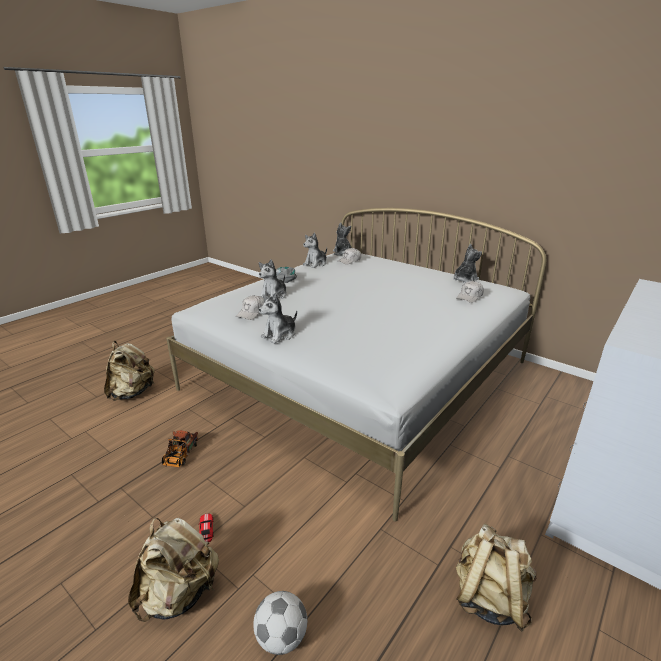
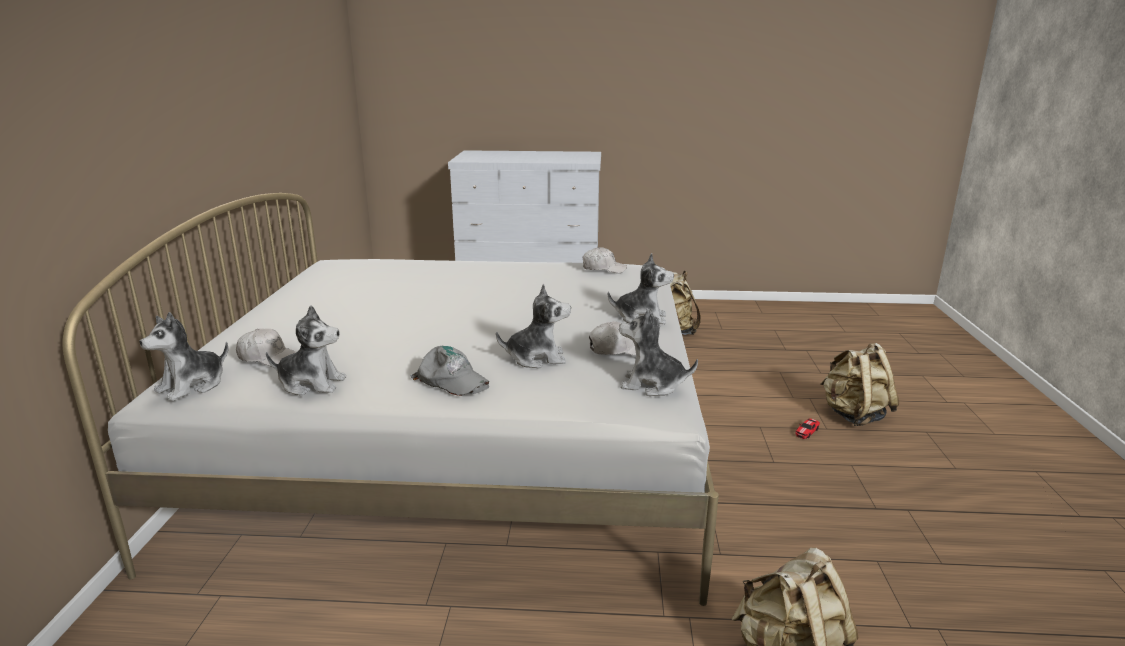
camera: 125 degrees left, 5 degrees down
(180, 456) = (785, 498): toy truck -> none
(281, 637) = (801, 374): football -> none
(465, 280) = (319, 276): plush toy -> plush toy (652, 385)
(469, 297) = (393, 266): white cap -> white cap (603, 268)

